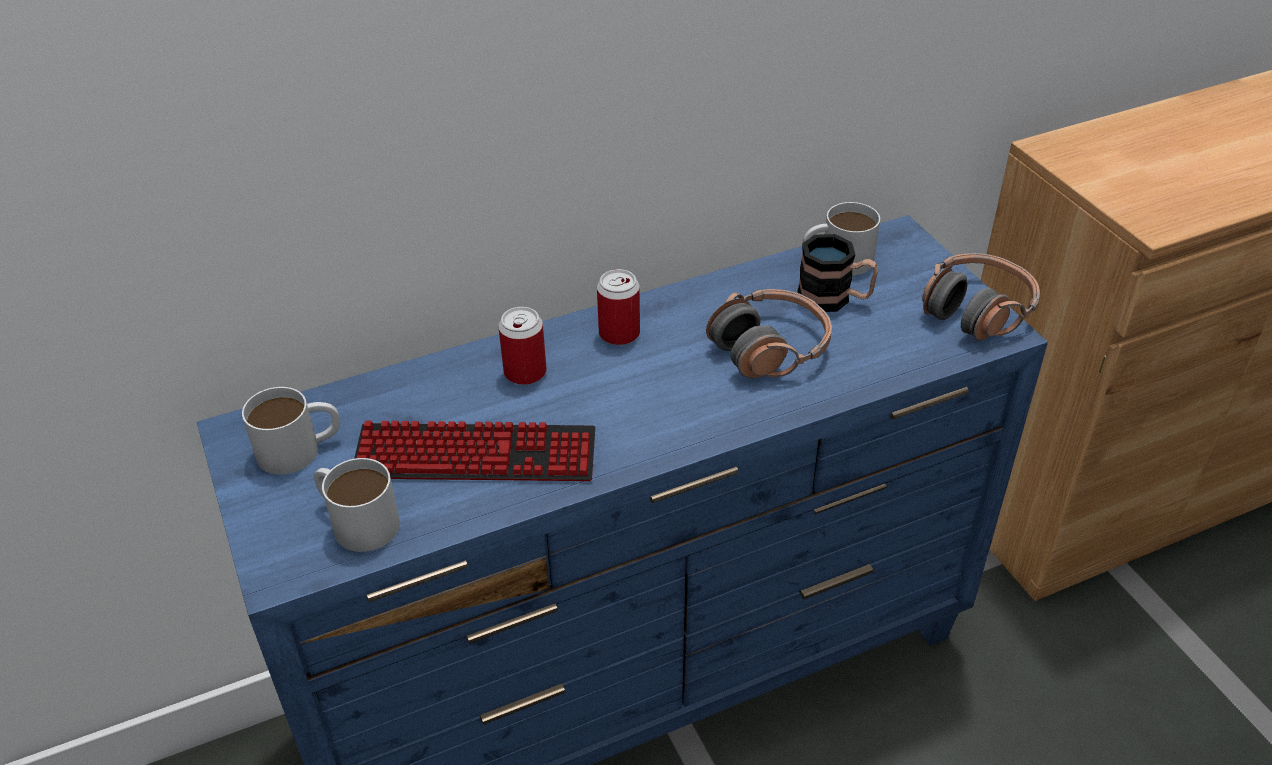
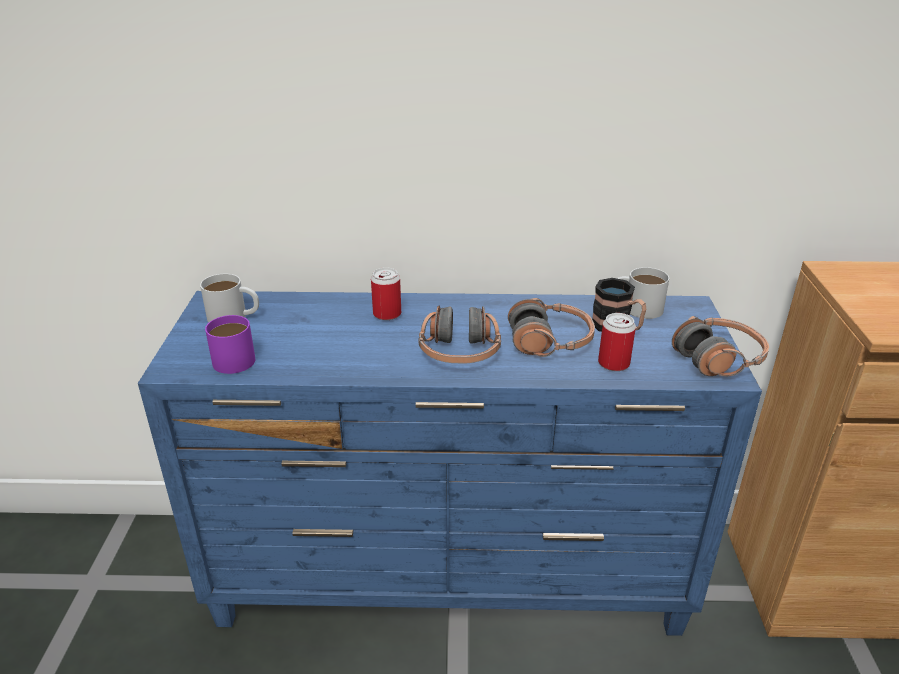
camera: 25 degrees right, 10 degrees down
(356, 520) = (231, 357): white mug -> purple mug
(475, 456) = (322, 346): keyboard -> none
(619, 333) = (460, 310): can -> can (613, 363)
(668, 403) = (459, 352): none -> headphones

